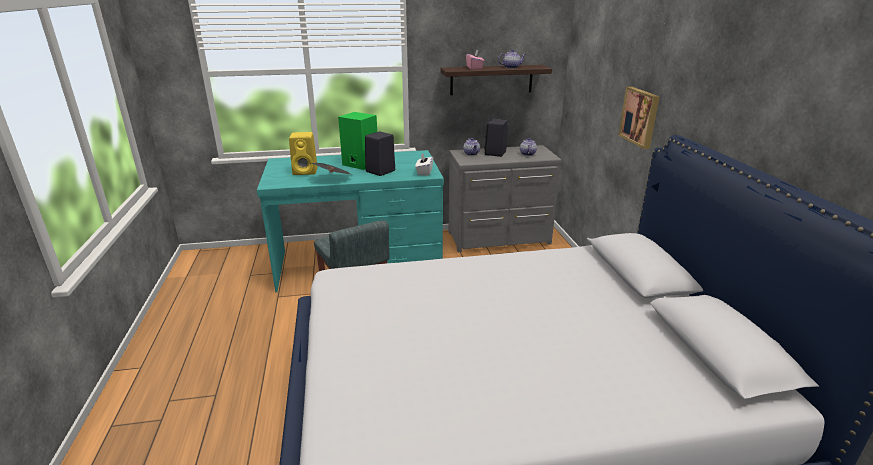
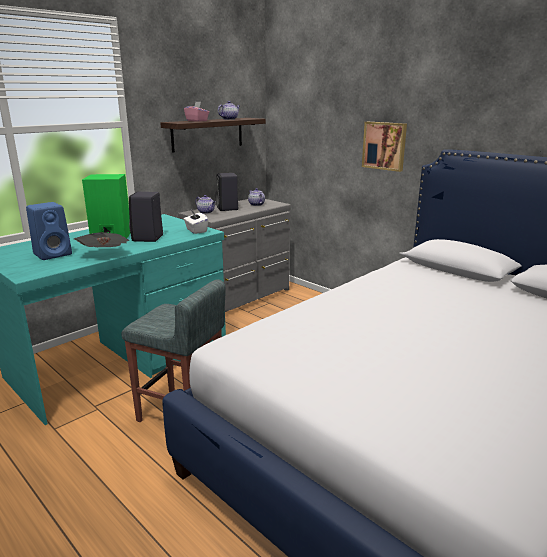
camera: 35 degrees left, 5 degrees down
(306, 171) = (54, 254): yellow speaker -> blue speaker

